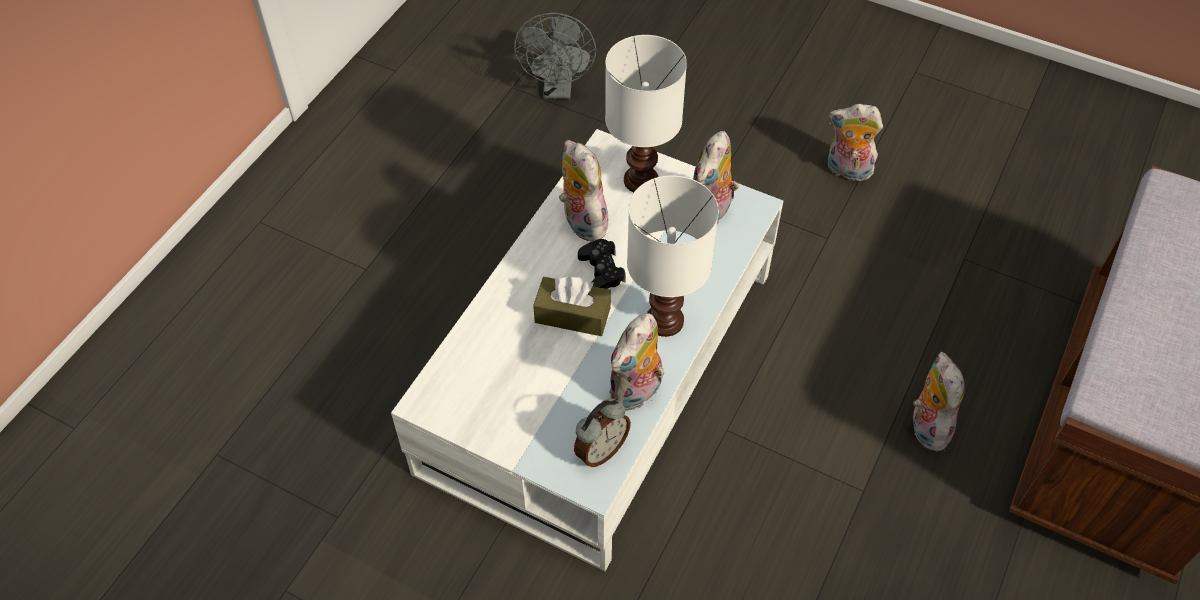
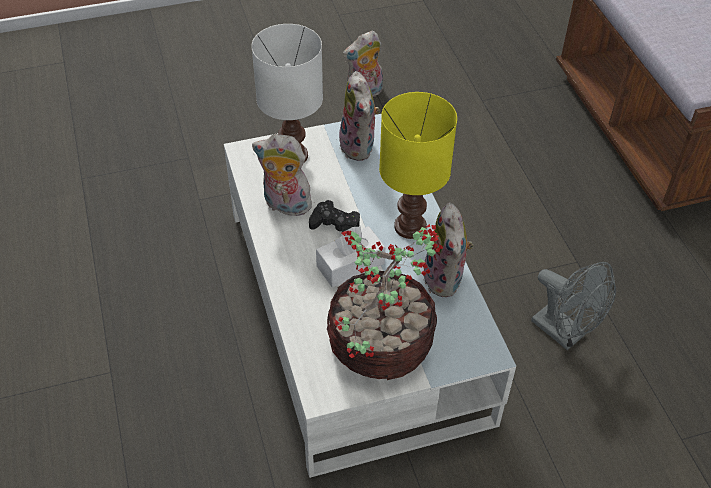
camera: 45 degrees left, 5 degrees down
(512, 401) = (378, 345): none -> potted plant
(558, 89) = (118, 159): grey fan -> grey fan (565, 333)
(572, 315) = (350, 265): brown tissue box -> white tissue box
(600, 450) = (467, 330): alarm clock -> none
(664, 322) = (411, 227): white table lamp -> yellow table lamp
(926, 425) = (566, 202): plush toy -> none

